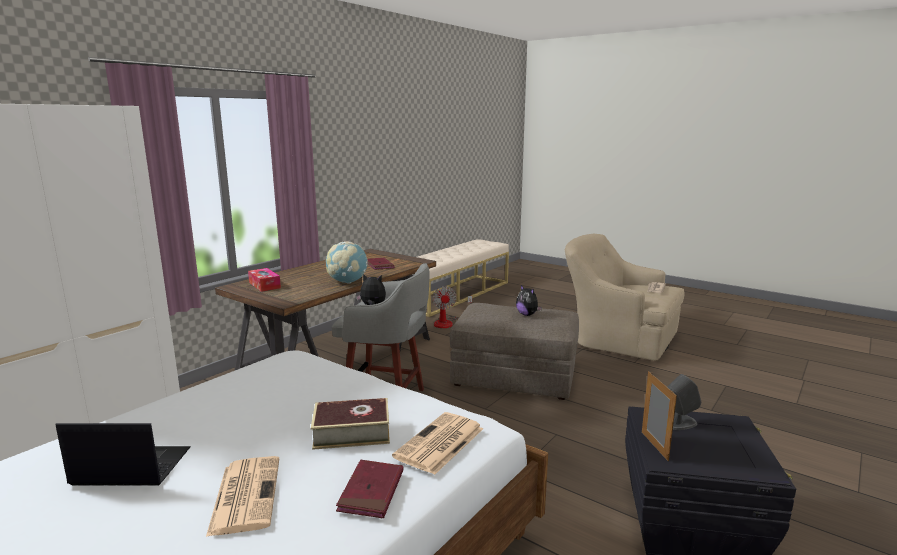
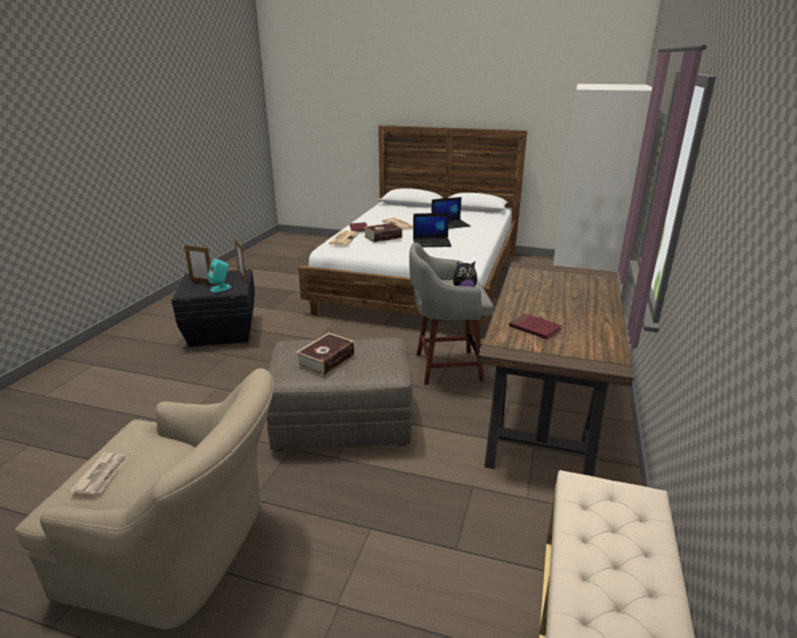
camera: 160 degrees right, 10 degrees up
(264, 285) = (582, 279): tissue box -> none
(277, 404) = (432, 243): none -> laptop
(347, 282) = (518, 294): globe -> none
(448, 322) = (496, 528): fan -> none
(527, 314) = (326, 360): plush toy -> book
(679, 422) = (221, 288): grey speaker -> turquoise speaker
(727, 445) = (202, 282): none -> picture frame

